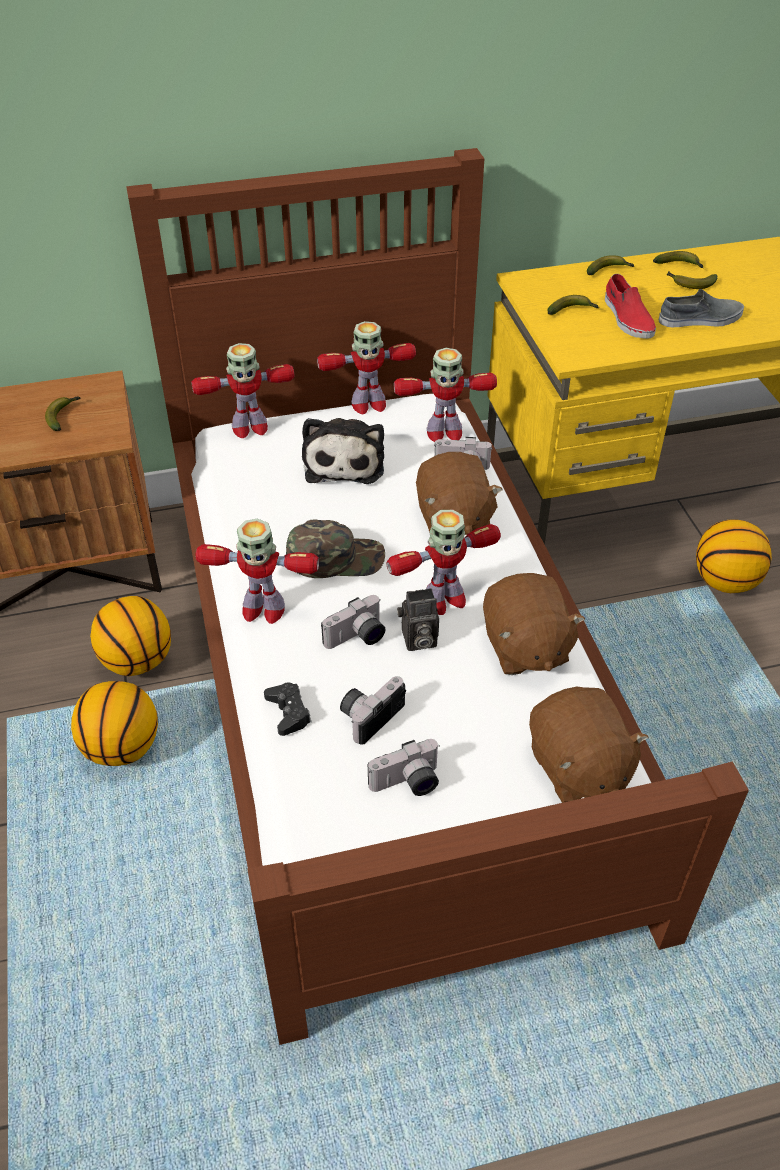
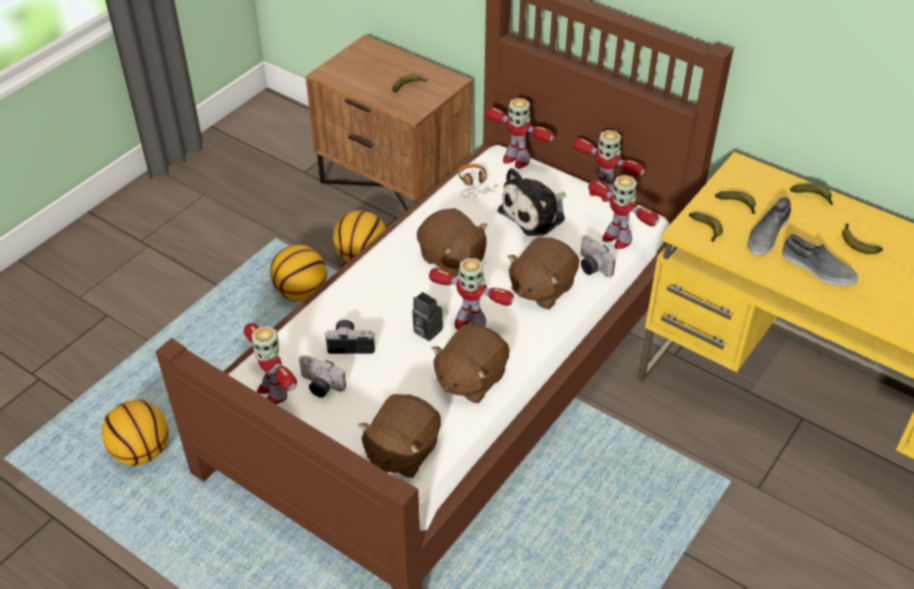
camera: 50 degrees right, 0 degrees up
(247, 475) = (475, 185): none -> headphones
(262, 609) = (380, 256): toy robot -> toy robot (273, 391)
(288, 712) = (320, 312): black game controller -> none
(335, 557) = (452, 259): green cap -> brown plush toy
(357, 638) = (400, 306): camera -> none
(627, 318) = (767, 234): red shoe -> grey shoe
(679, 266) = (873, 227): banana -> banana (707, 230)
(725, 582) = (748, 490): basketball -> basketball (141, 452)

